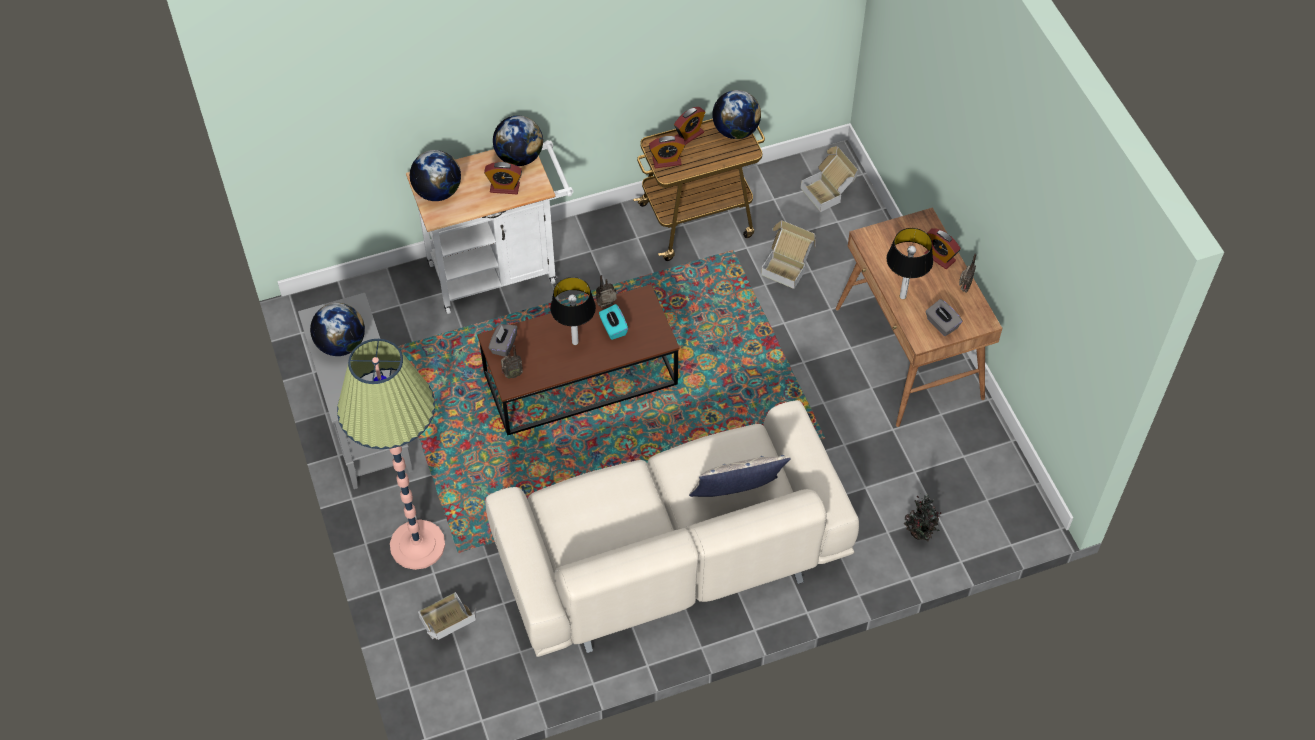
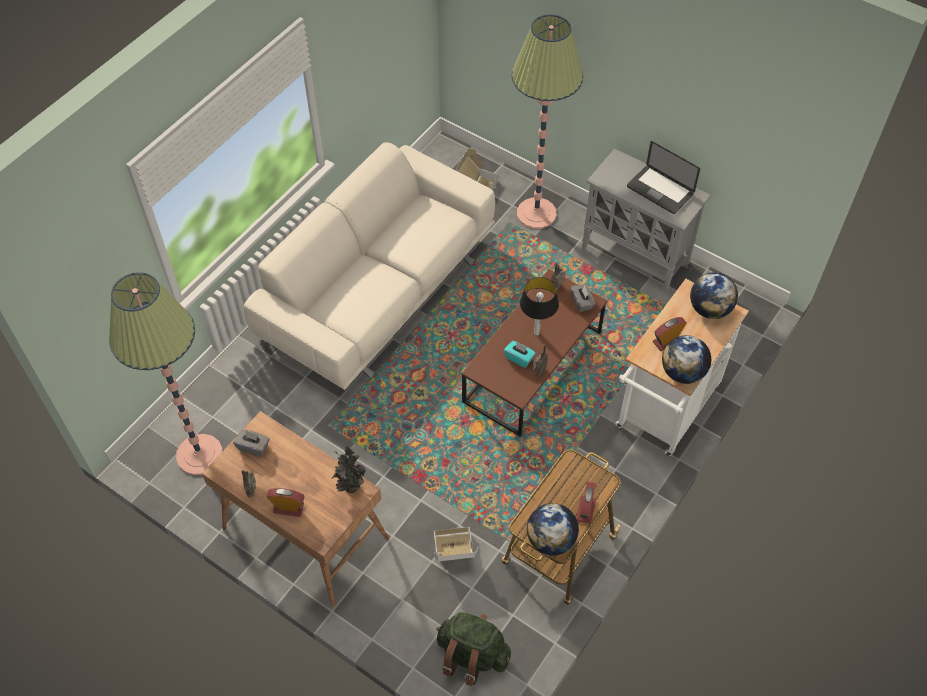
camera: 145 degrees right, 0 degrees up
(341, 344) = (660, 190): globe -> laptop
(666, 161) = (581, 472): alarm clock -> none
(737, 498) = (338, 285): pillow -> none
(828, 191) = (472, 655): cardboard box -> green backpack
(903, 296) = (298, 454): table lamp -> none
(919, 534) = (218, 397): potted plant -> potted plant (350, 485)
(971, 483) = (199, 455): none -> floor lamp

